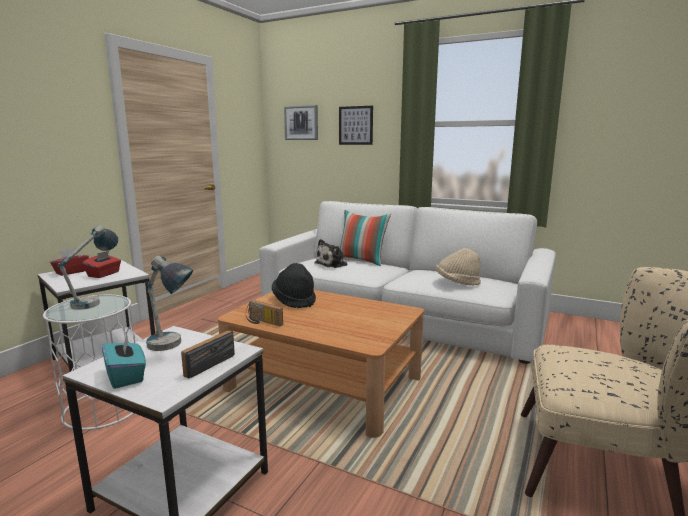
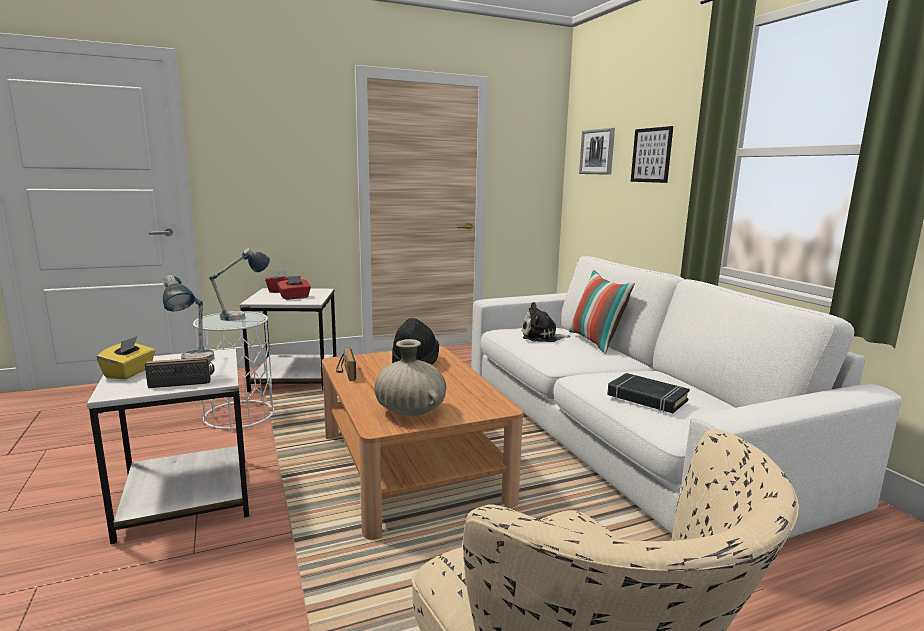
camera: 40 degrees right, 0 degrees up
(126, 376) = (129, 373): turquoise tissue box -> yellow tissue box
(366, 330) = (410, 411): none -> beige vase
(457, 283) = (646, 398): beige hat -> black book

